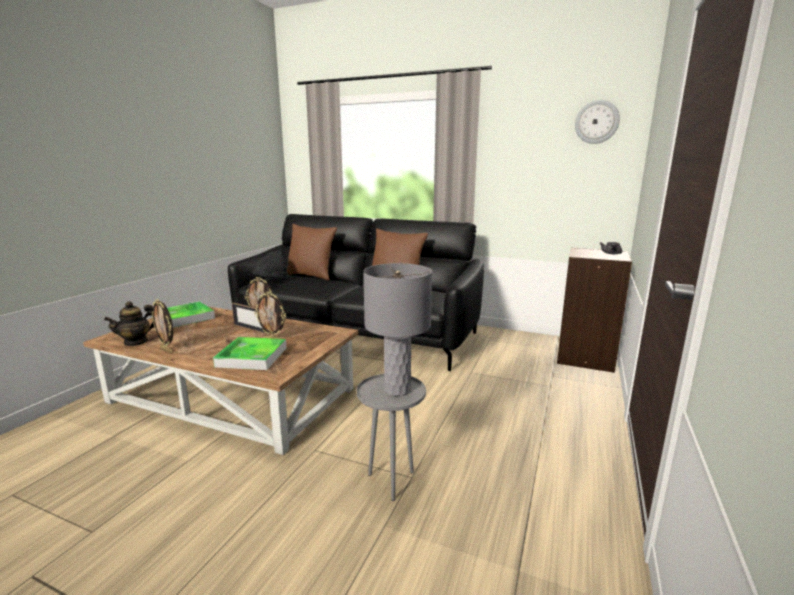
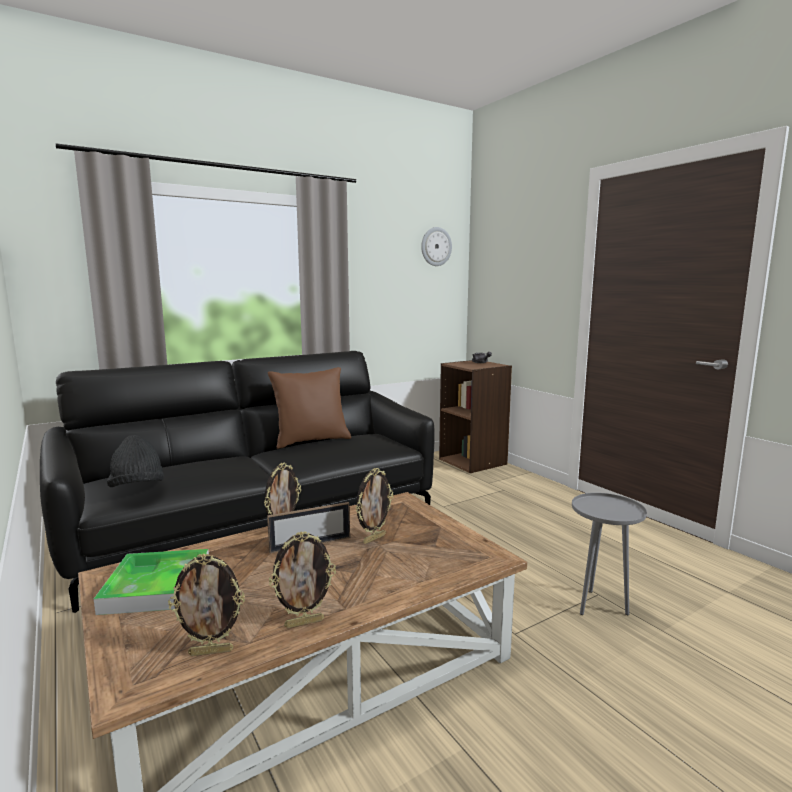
camera: 55 degrees left, 5 degrees down
(136, 342) = (211, 651): teapot -> picture frame
(252, 357) = (420, 561): tray -> none
(311, 276) = (170, 464): brown pillow -> none
(397, 390) = (606, 506): grey table lamp -> none

